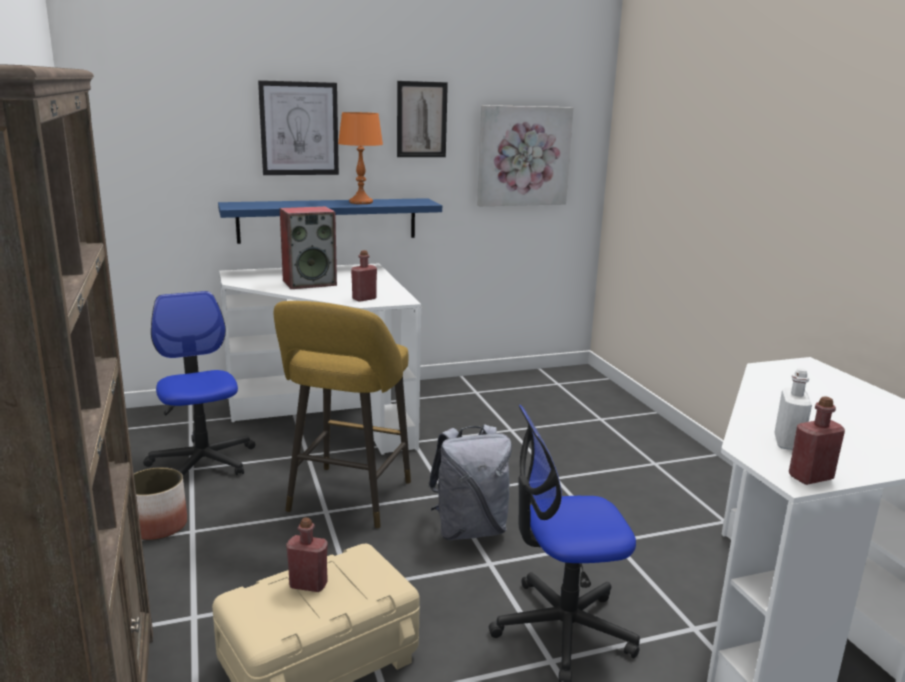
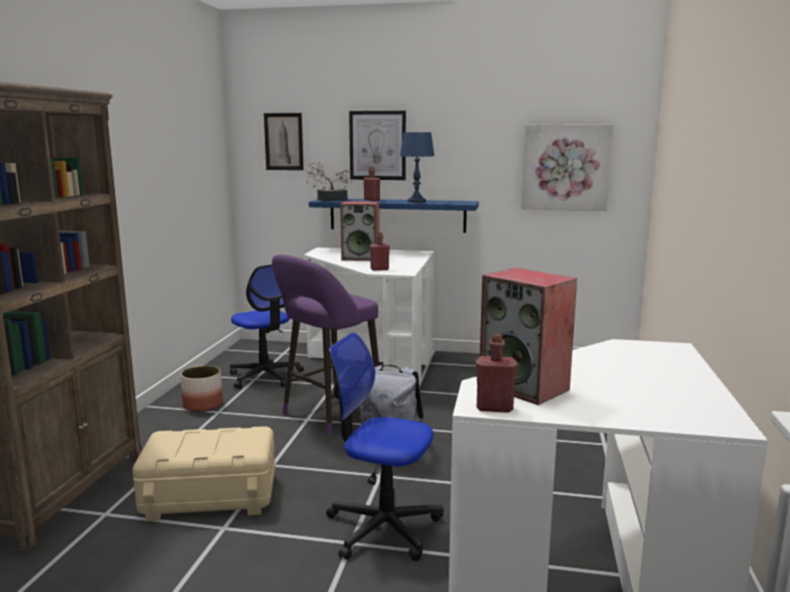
camera: 30 degrees right, 5 degrees down
(202, 462) = (265, 376): office chair -> office chair turned 135 degrees clockwise
(241, 205) = (328, 200): none -> potted plant
(308, 585) = (205, 438): red bottle -> red bottle (372, 200)
(347, 500) = (328, 415): yellow stool -> purple stool
(360, 202) = (416, 201): orange table lamp -> blue table lamp
(421, 119) = (473, 137): picture -> picture (284, 141)
(788, 443) = (525, 387): white bottle -> speaker

